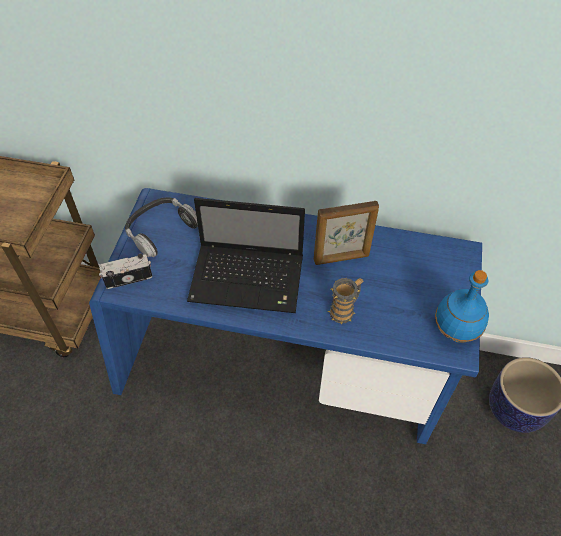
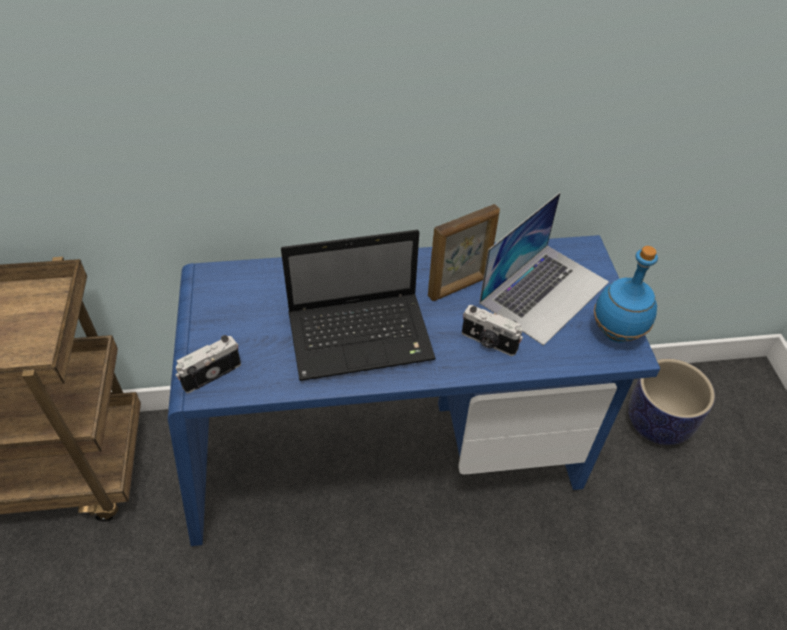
camera: 20 degrees left, 5 degrees down
(161, 230) = (229, 308): headphones -> none
(344, 310) = (488, 342): mug -> camera
(410, 280) = (544, 292): none -> laptop

